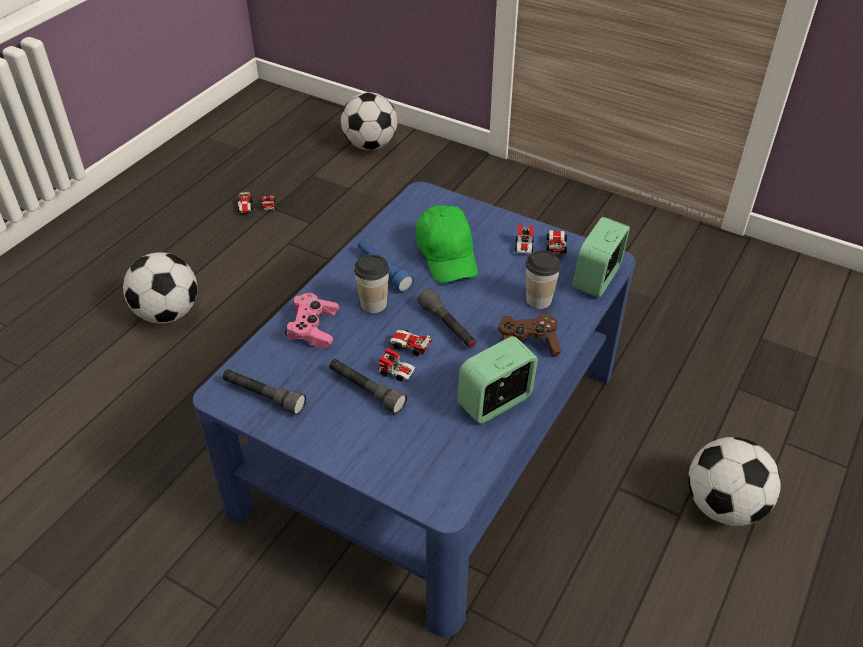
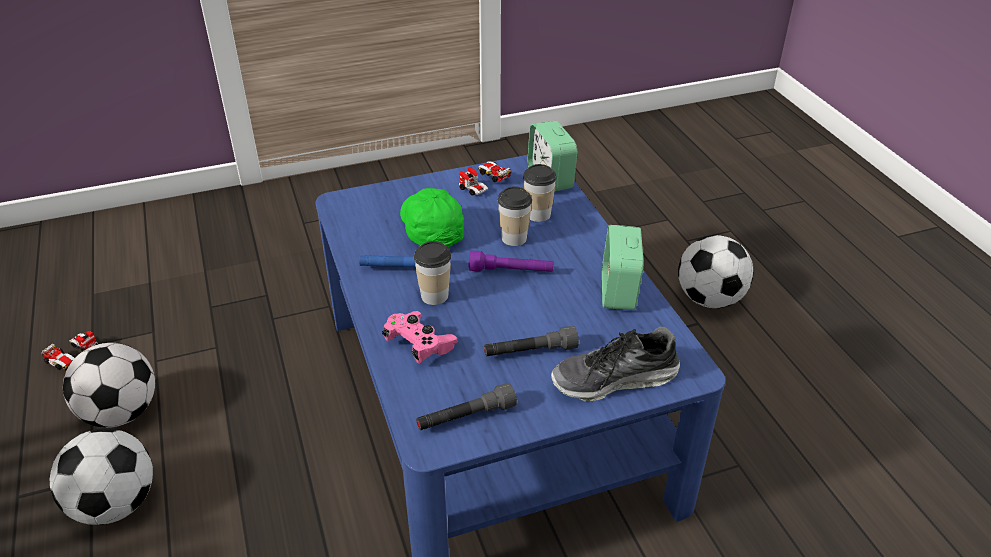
camera: 50 degrees left, 5 degrees down
(370, 145) = (118, 238): football -> football (121, 413)
(384, 457) = (614, 379): none -> shoe
(403, 359) = (518, 313): toy car -> none
(447, 255) = (430, 228): green cap -> green cap turned 135 degrees counterclockwise
(448, 326) = (511, 271): grey flashlight -> purple flashlight
(491, 304) = (514, 238): none -> cup
(527, 345) = (578, 245): brown game controller -> none

